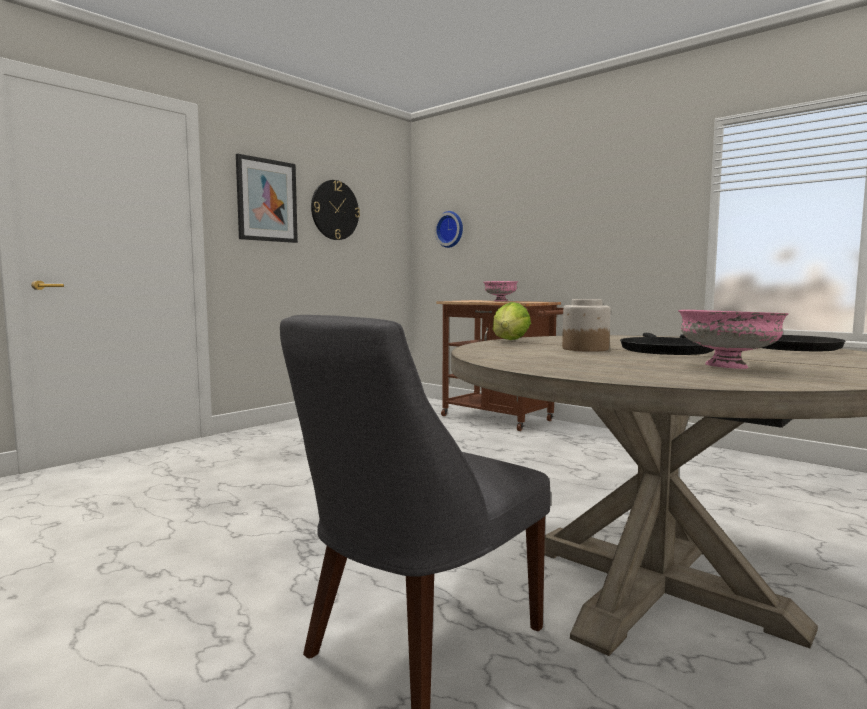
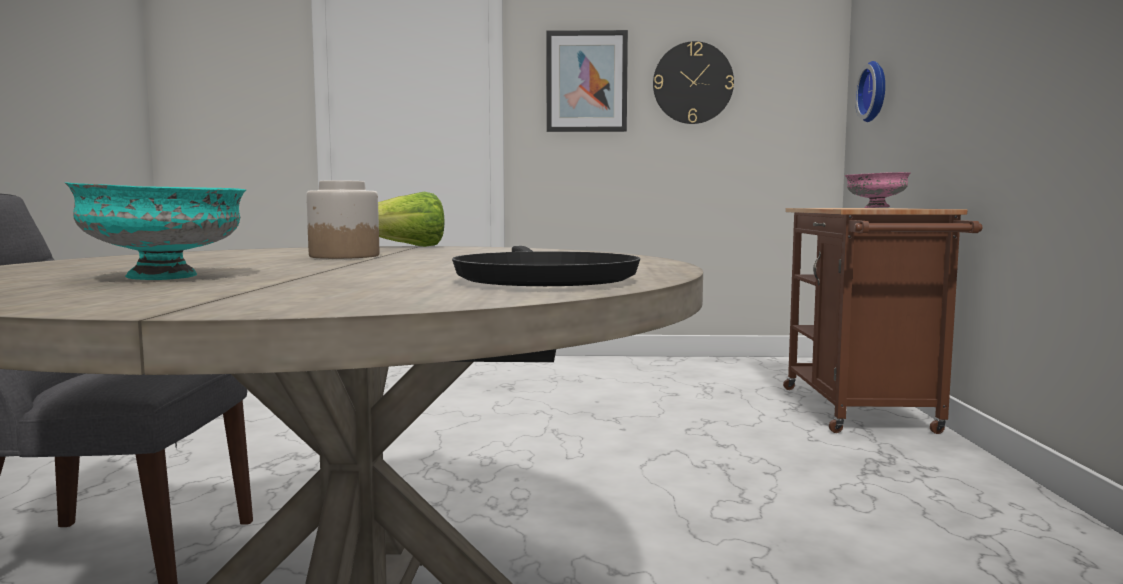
camera: 50 degrees right, 0 degrees up
(664, 351) = (370, 264): black frying pan -> none
(727, 366) = (165, 277): pink bowl -> turquoise bowl

